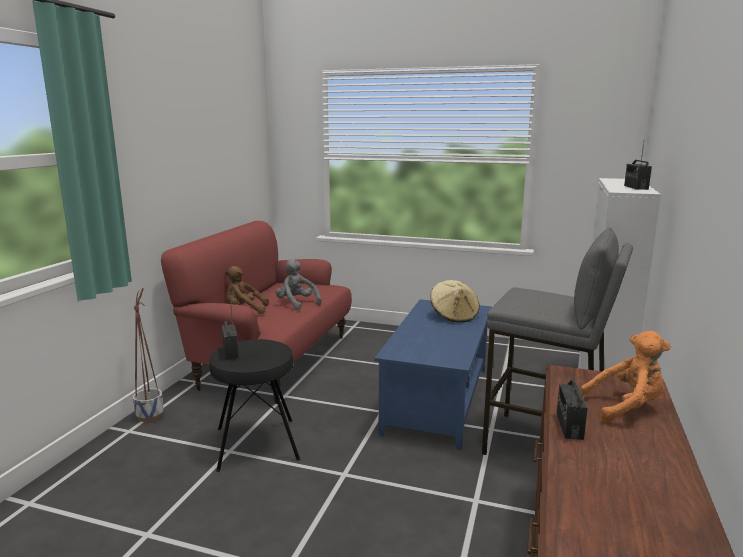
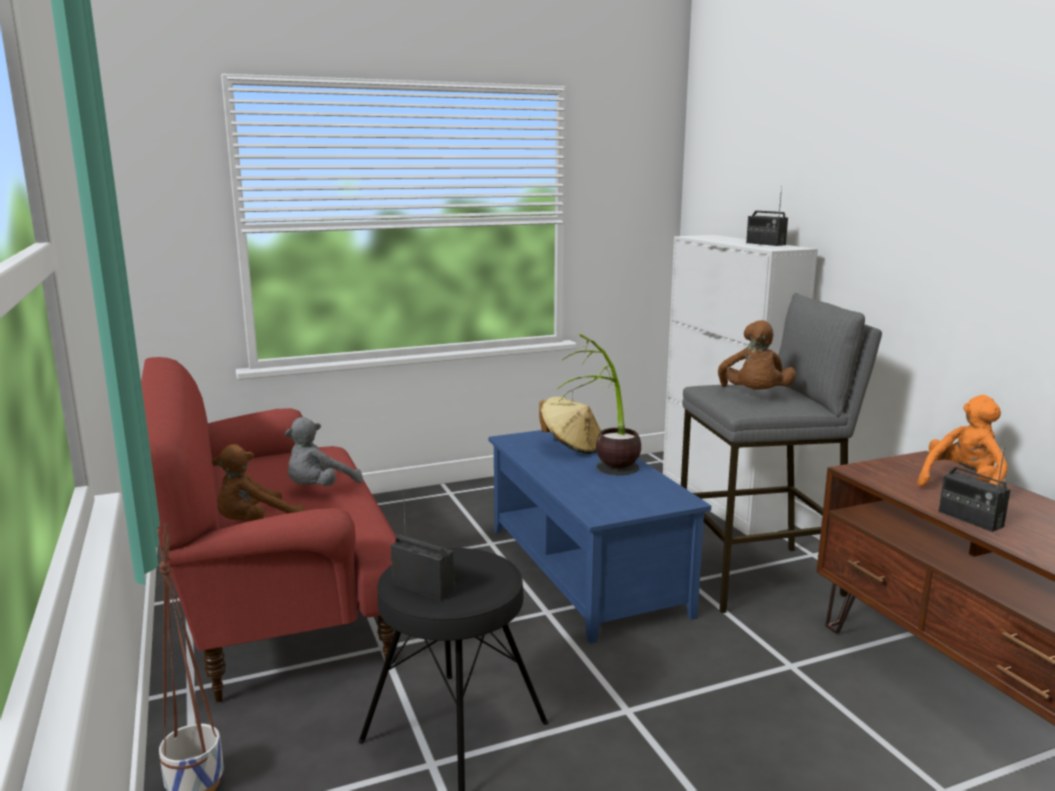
camera: 40 degrees left, 0 degrees up
(297, 303) = (319, 489): grey plush toy -> grey plush toy turned 60 degrees counterclockwise
(439, 335) = (603, 475): none -> potted plant
(536, 301) = (754, 396): none -> brown plush toy

